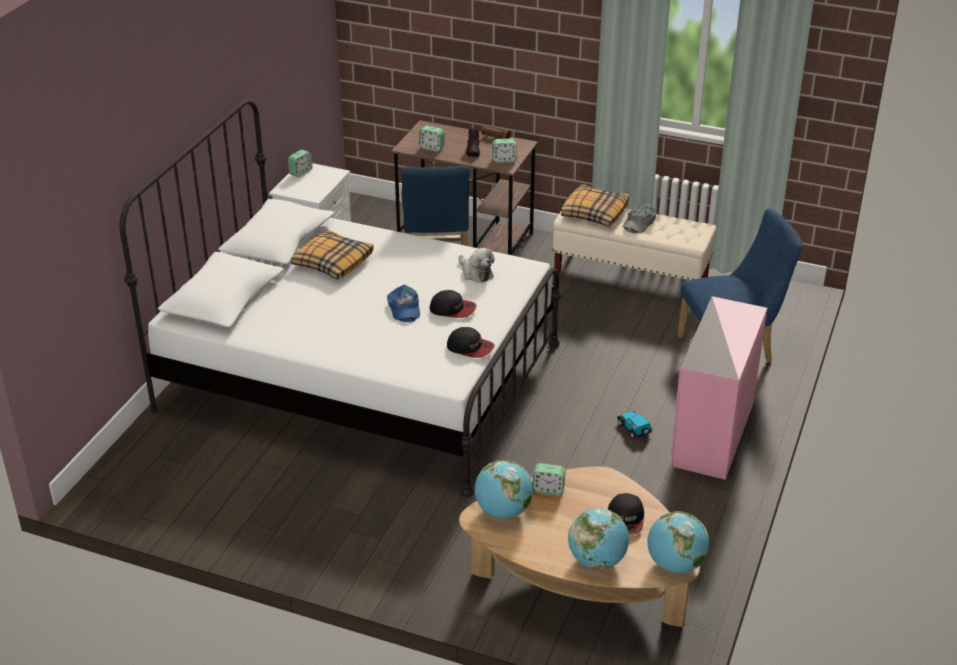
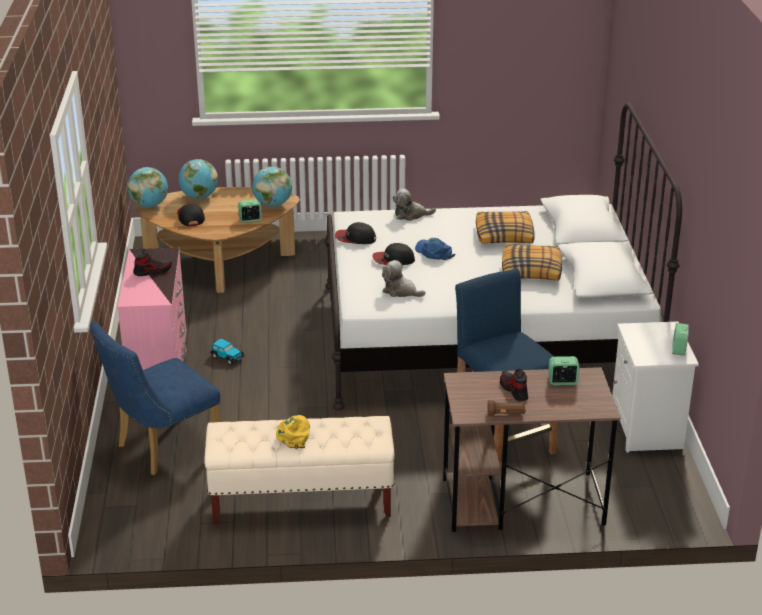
camera: 155 degrees right, 5 degrees down
(381, 364) = (411, 215): none -> plush toy
(504, 160) = (468, 387): alarm clock -> none
(594, 213) = (351, 434): pillow -> pillow (505, 235)
(638, 222) = (294, 434): grey cap -> yellow cap
(719, 340) = (152, 271): none -> shoe

